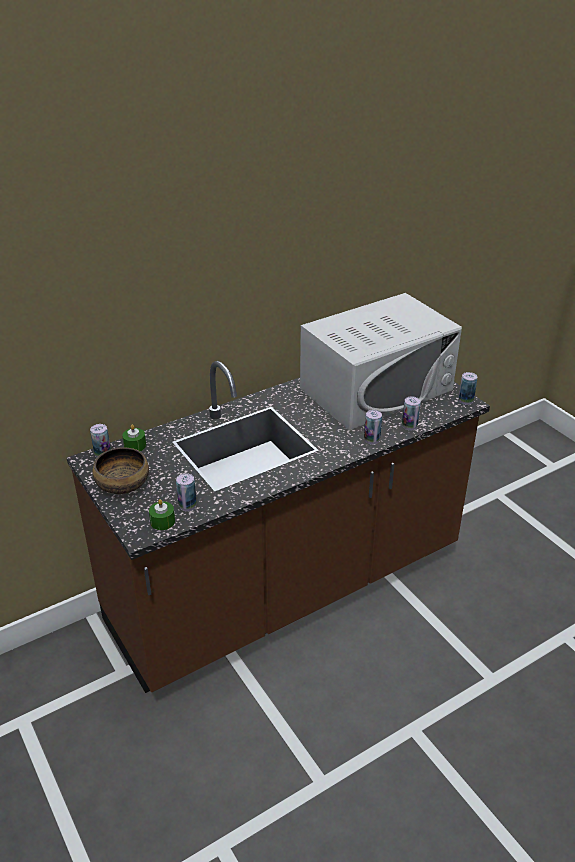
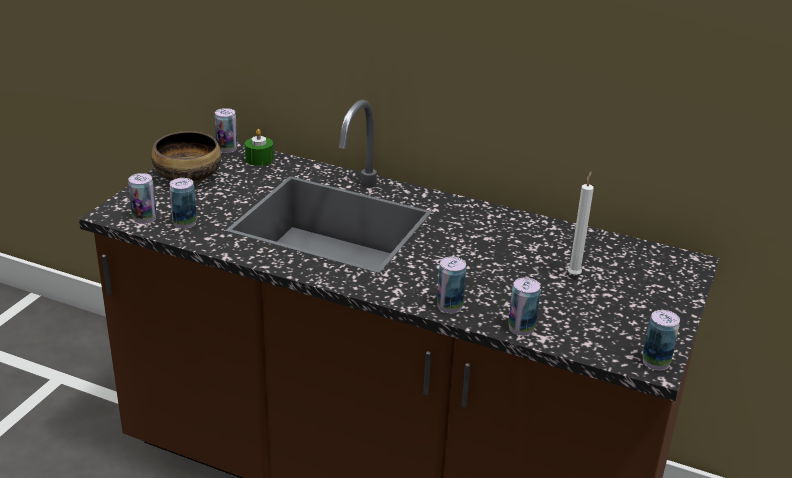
camera: 55 degrees right, 5 degrees down
(162, 521) = (144, 218): green candle -> can
(376, 389) = (574, 274): white microwave -> white candle

